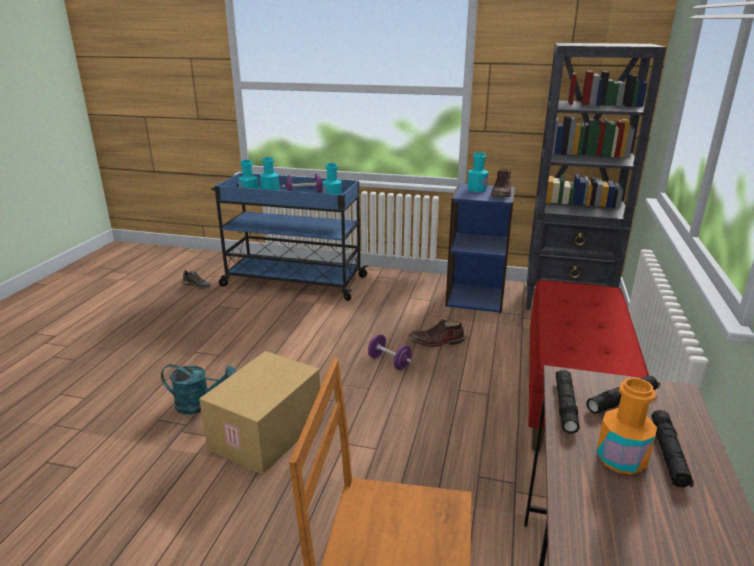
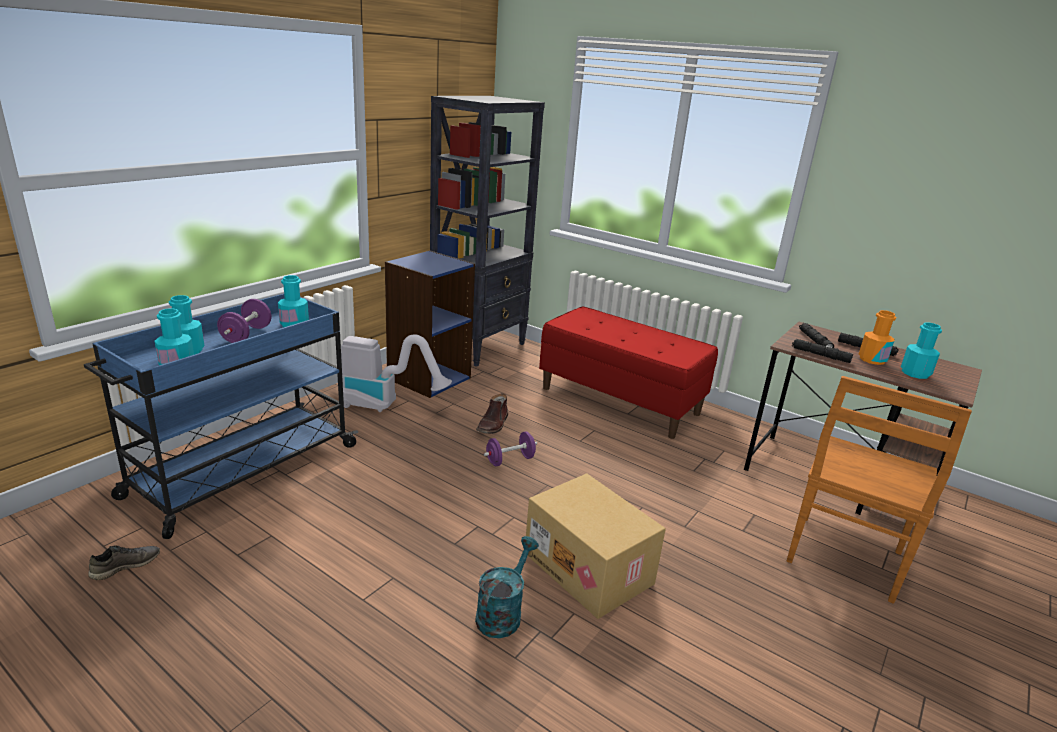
camera: 70 degrees left, 0 degrees up
(413, 295) = (387, 405): none -> vacuum cleaner
(476, 189) = (417, 262): turquoise bottle -> turquoise bottle (915, 373)
(501, 193) = (444, 259): brown boot -> none

